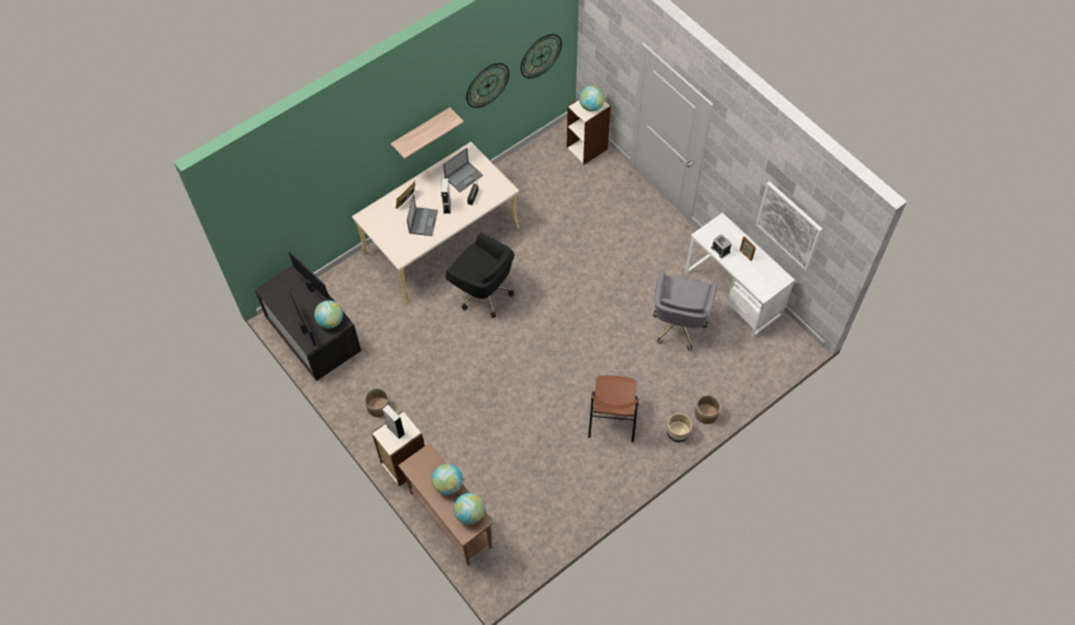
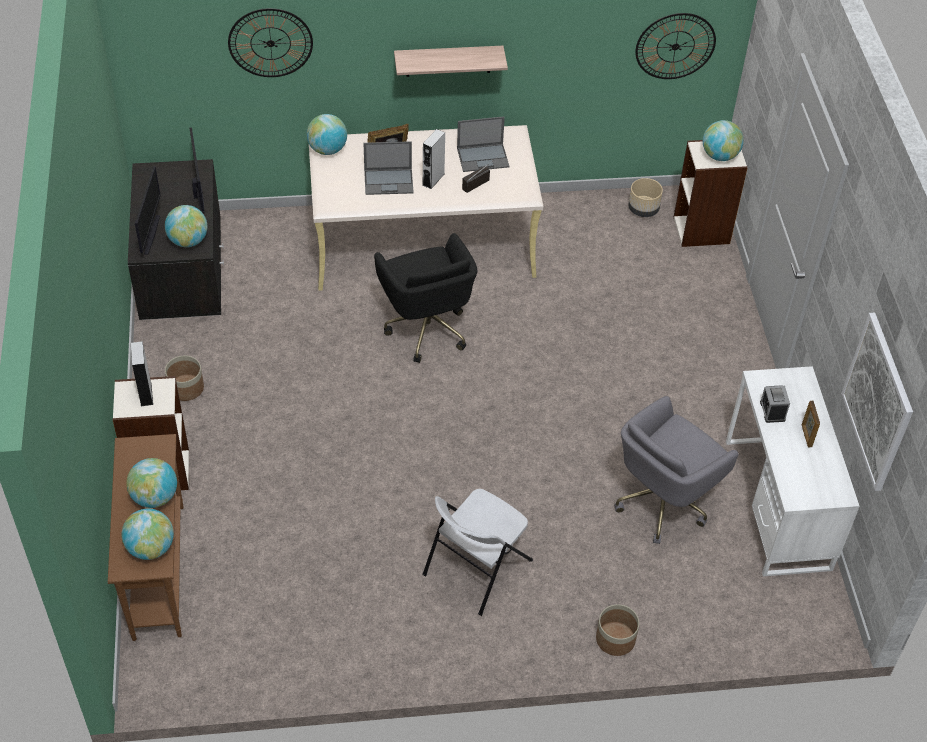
camera: 30 degrees right, 10 degrees down
(371, 219) = (327, 149): none -> globe
(423, 221) = (389, 181): laptop -> laptop turned 45 degrees clockwise
(487, 85) = (574, 45): wall clock -> wall clock (270, 43)
(612, 416) = (477, 567): brown chair -> white chair
(678, 433) = (554, 641): beige planter -> beige planter (643, 209)

